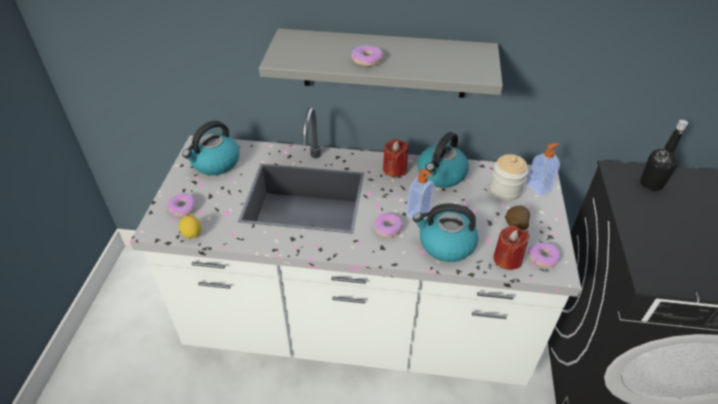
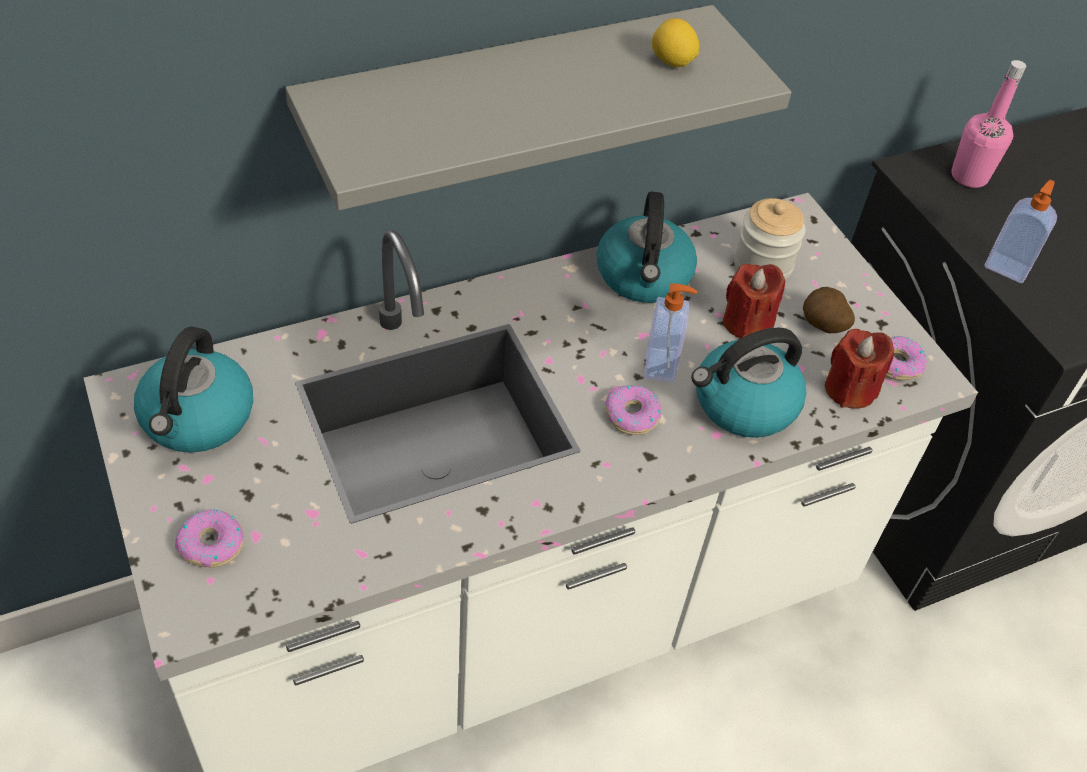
camera: 35 degrees left, 5 degrees up
(192, 234) = (279, 589): lemon -> lemon (672, 62)
(367, 60) = (528, 109): donut -> none
(394, 169) = (558, 296): red candle -> red candle (747, 323)
(539, 187) = (808, 241): soap dispenser -> soap dispenser (1007, 267)
(651, 184) = (969, 177): black bottle -> pink bottle

